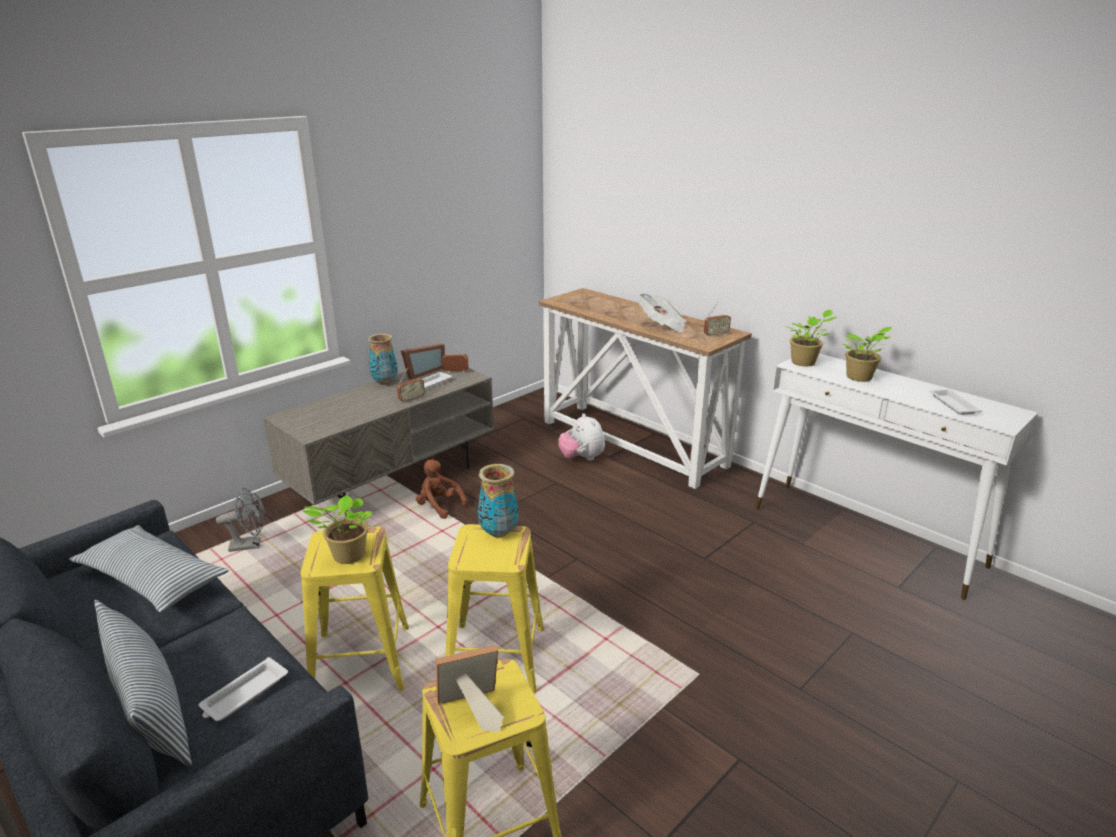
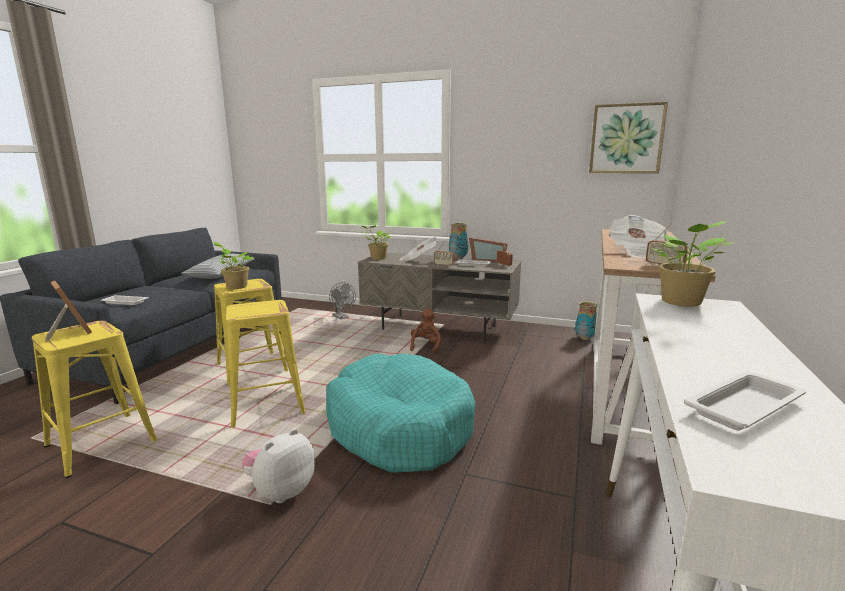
camera: 65 degrees right, 10 degrees down
(151, 710) = (118, 293): pillow -> none
(356, 405) = (418, 259): none -> newspaper
(498, 532) = (275, 307): vase -> vase (584, 338)
(505, 195) = (626, 139): none -> picture
(582, 458) = (560, 375): plush toy -> plush toy (281, 491)
(612, 572) = (399, 427): none -> turquoise dog bed
(860, 378) = (700, 332): potted plant -> potted plant (377, 258)

